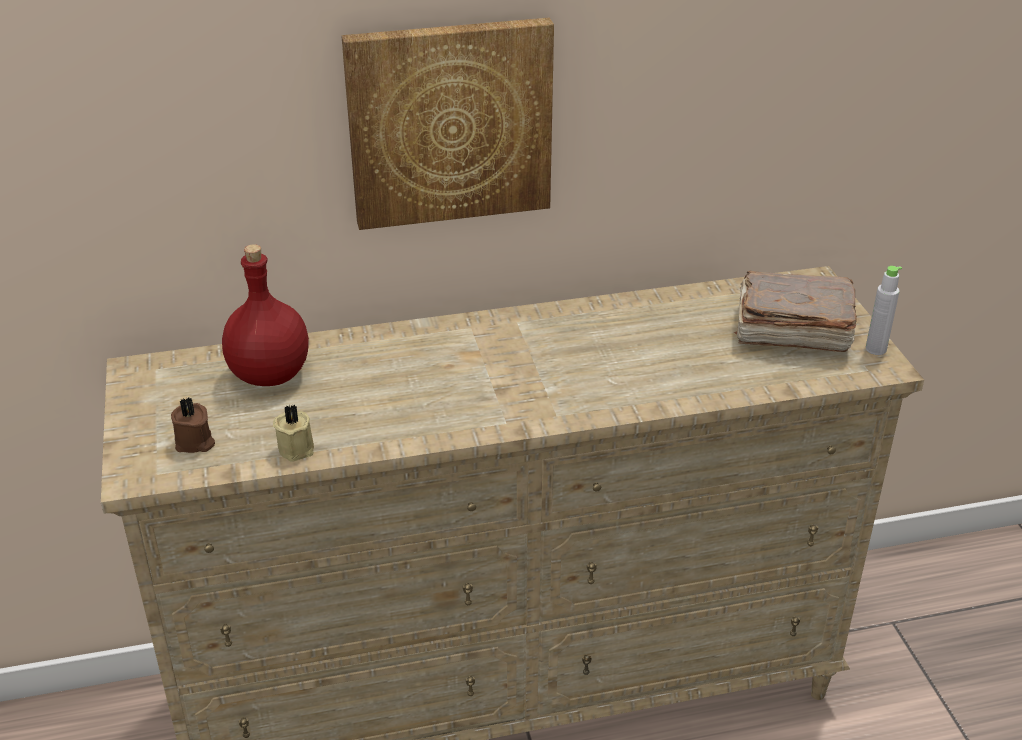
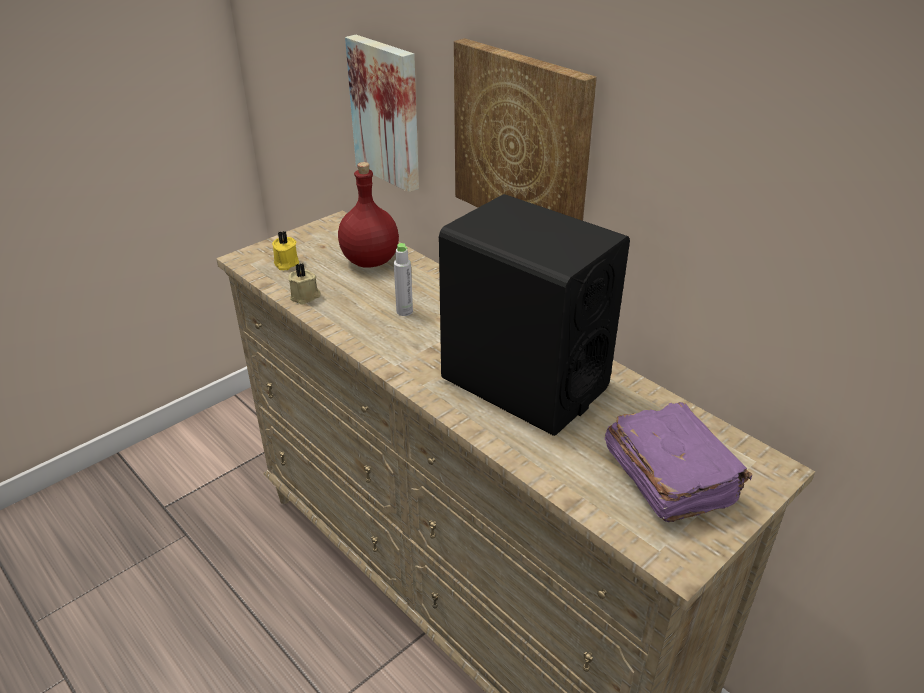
camera: 60 degrees right, 0 degrees up
(191, 178) = (388, 112): none -> picture
(195, 443) = (285, 263): brown candle -> yellow candle
(608, 354) = (523, 383): none -> black speaker
(790, 330) = (669, 476): brown book -> purple book
(876, 349) = (702, 546): grey bottle -> grey bottle (404, 311)

